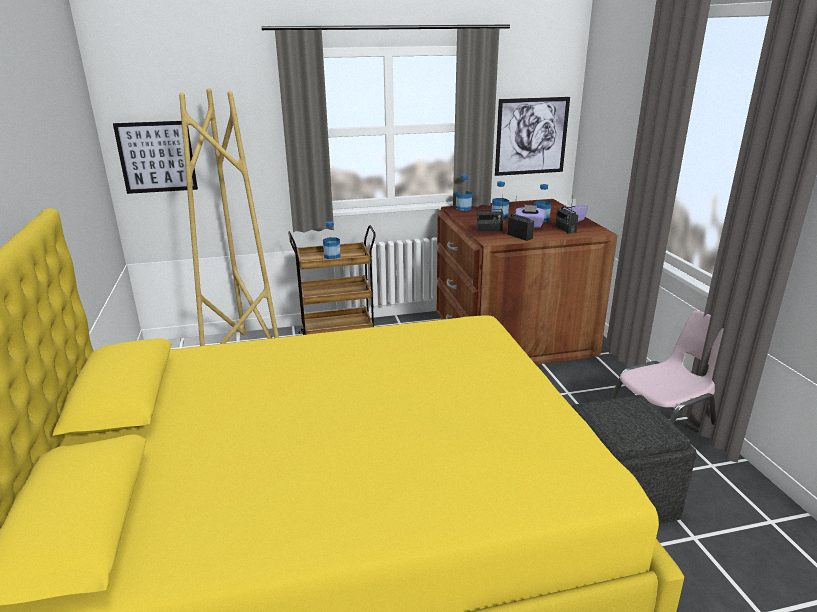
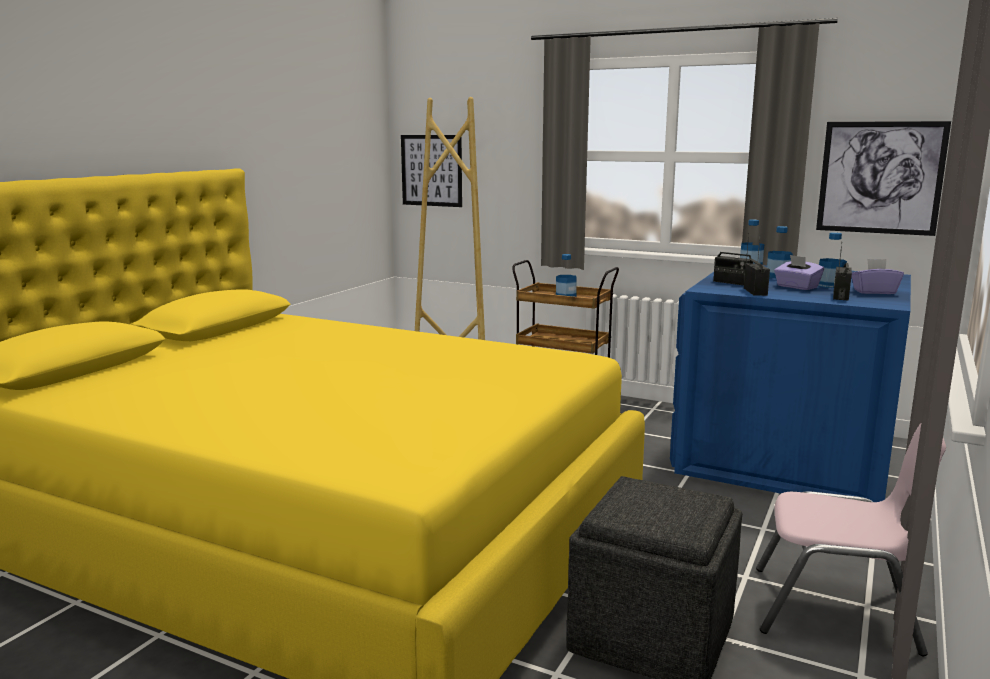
camera: 40 degrees right, 10 degrees down
(512, 333) = (783, 455): brown dresser -> blue dresser

